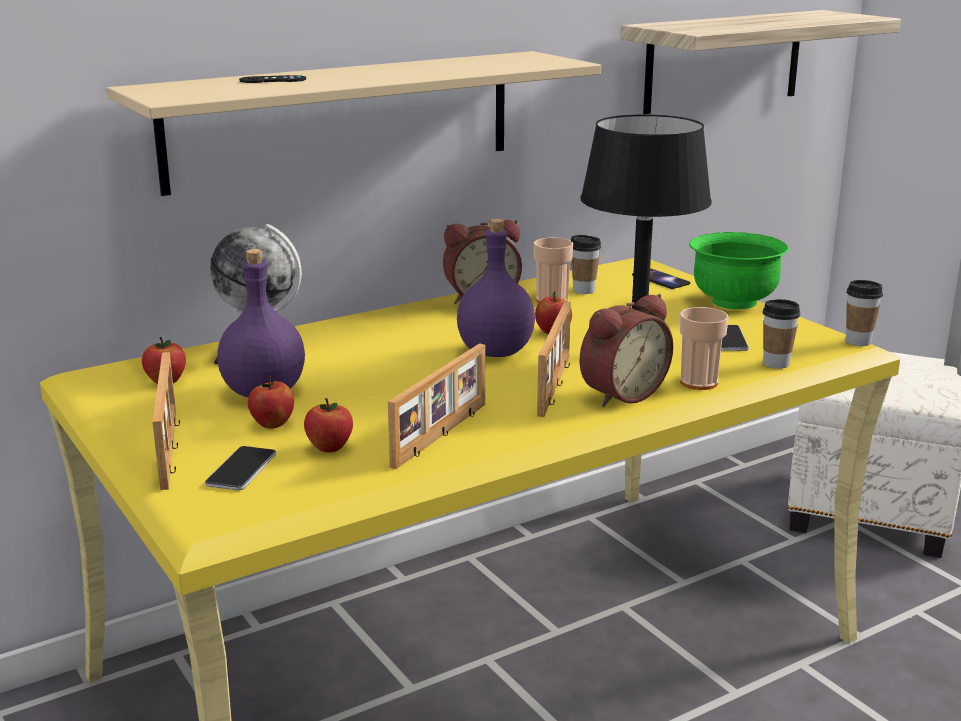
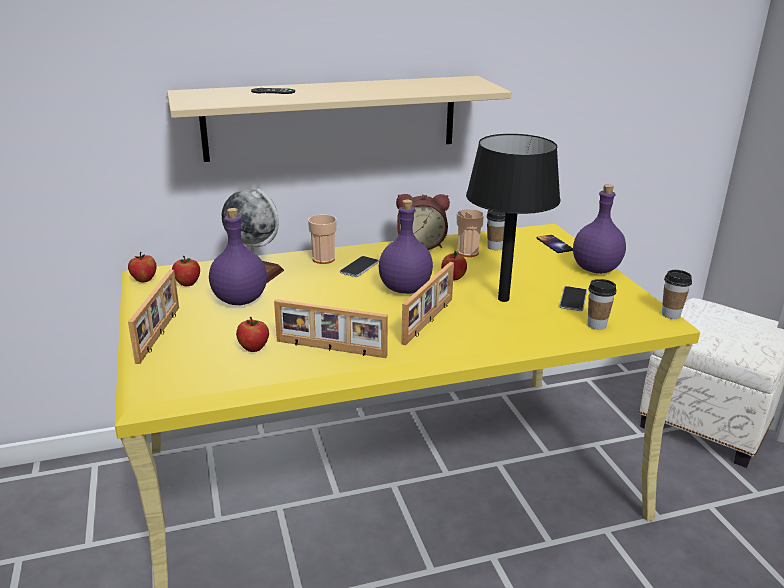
camera: 15 degrees right, 5 degrees up
(241, 470) = (191, 356): phone -> phone (359, 267)
(272, 424) = (230, 325): apple -> apple (144, 280)
(442, 435) = (330, 349): picture frame -> picture frame turned 60 degrees clockwise
(620, 393) = (469, 334): alarm clock -> none
(699, 382) = (530, 333): cup -> cup (323, 259)
(724, 61) = (634, 87): shelf -> none
(733, 302) = (596, 269): green bowl -> purple bottle

